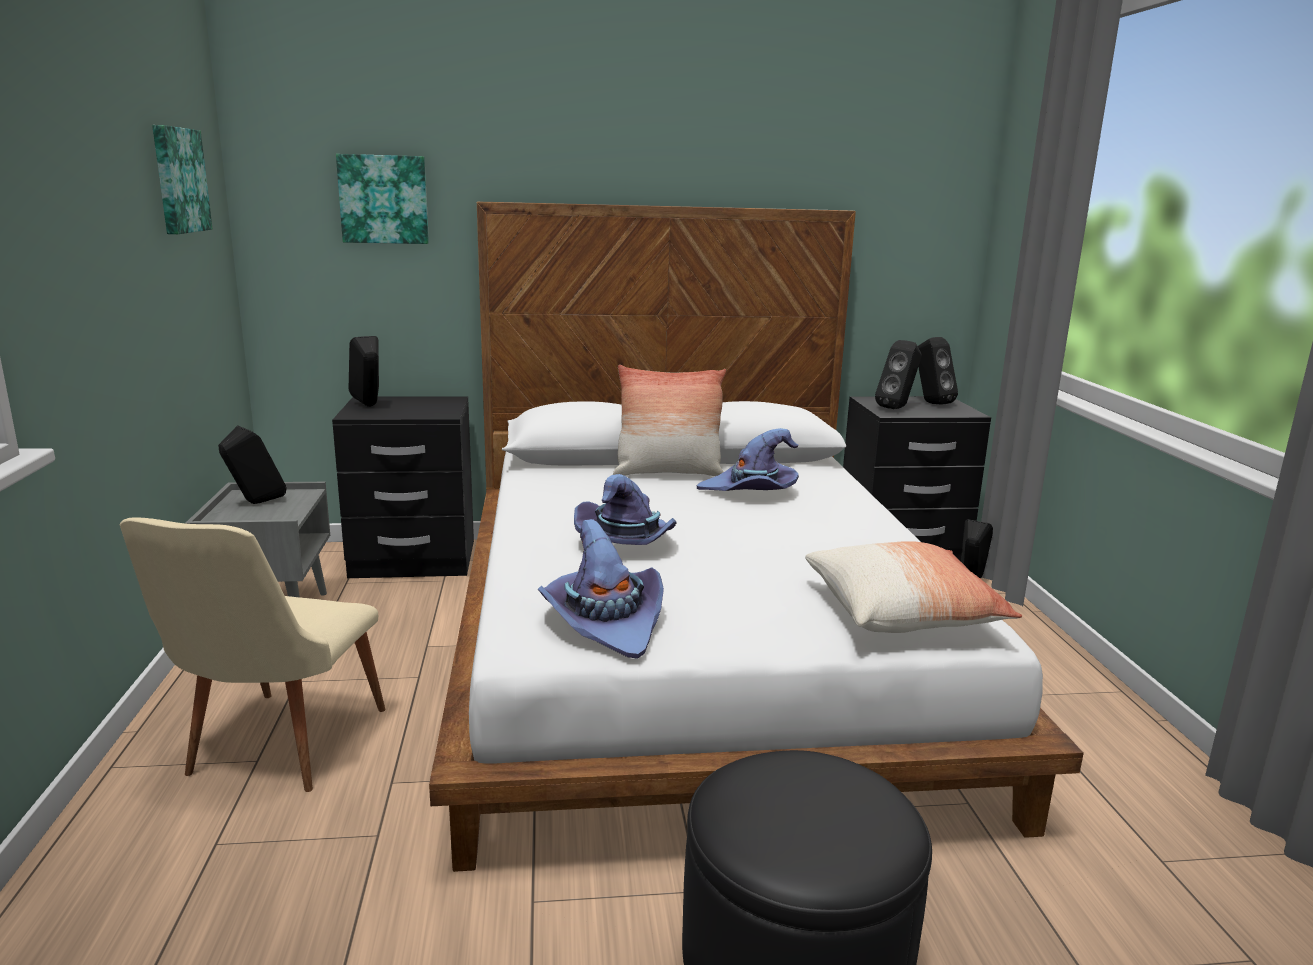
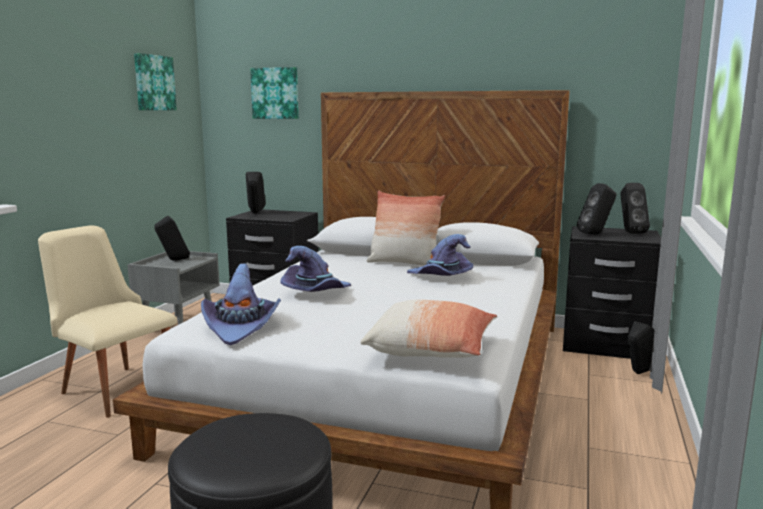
camera: 25 degrees right, 5 degrees down
(274, 750) = (114, 387): beige chair -> beige chair turned 90 degrees clockwise

